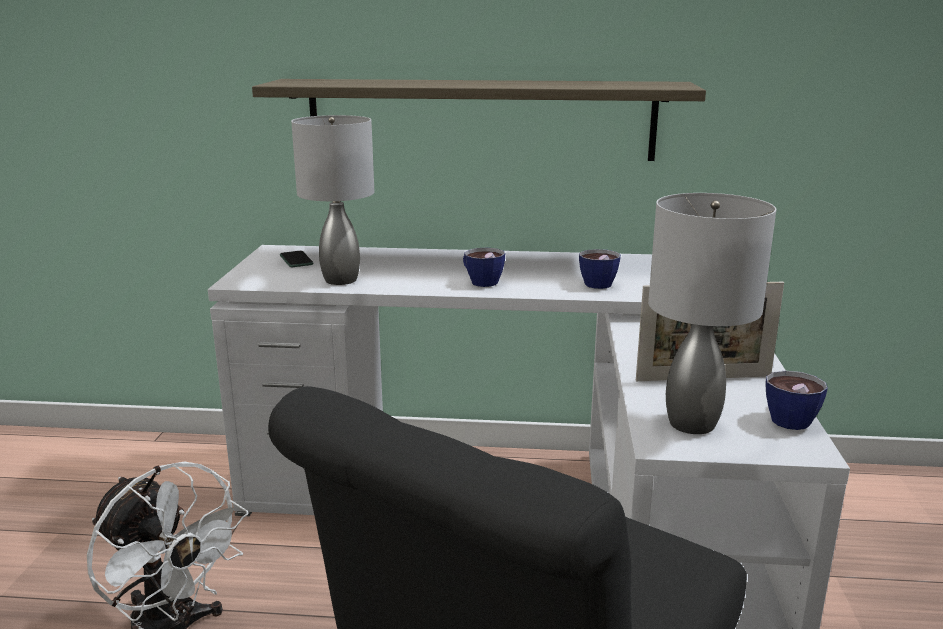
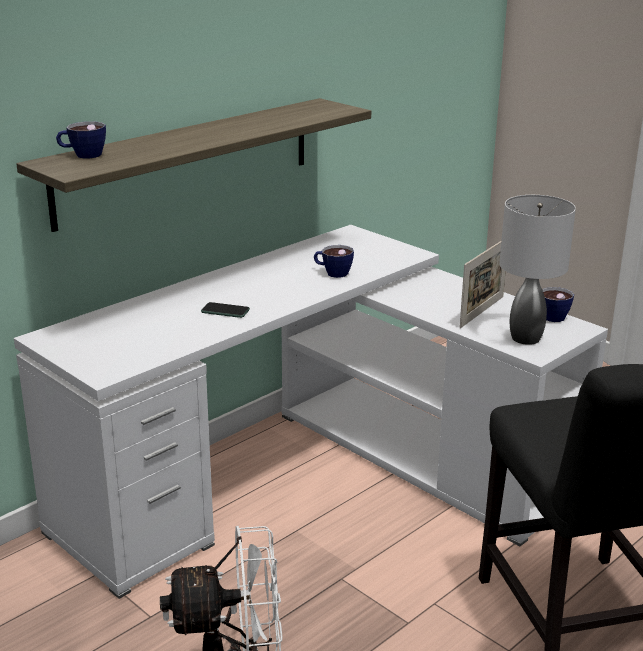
camera: 50 degrees left, 5 degrees up
(296, 260) = (92, 338): phone -> phone (225, 311)
(339, 280) = (175, 339): grey table lamp -> none
(480, 281) = (267, 300): cup -> cup (82, 155)

